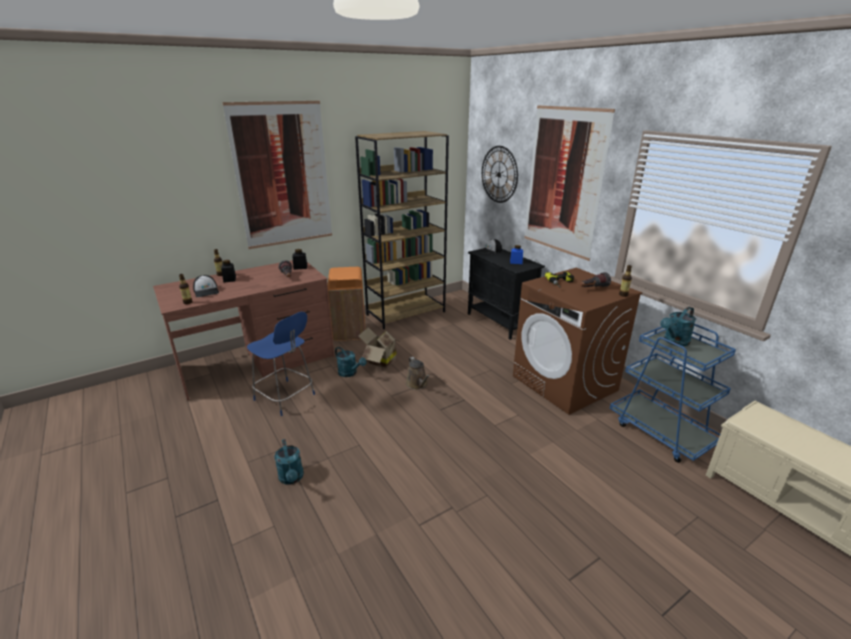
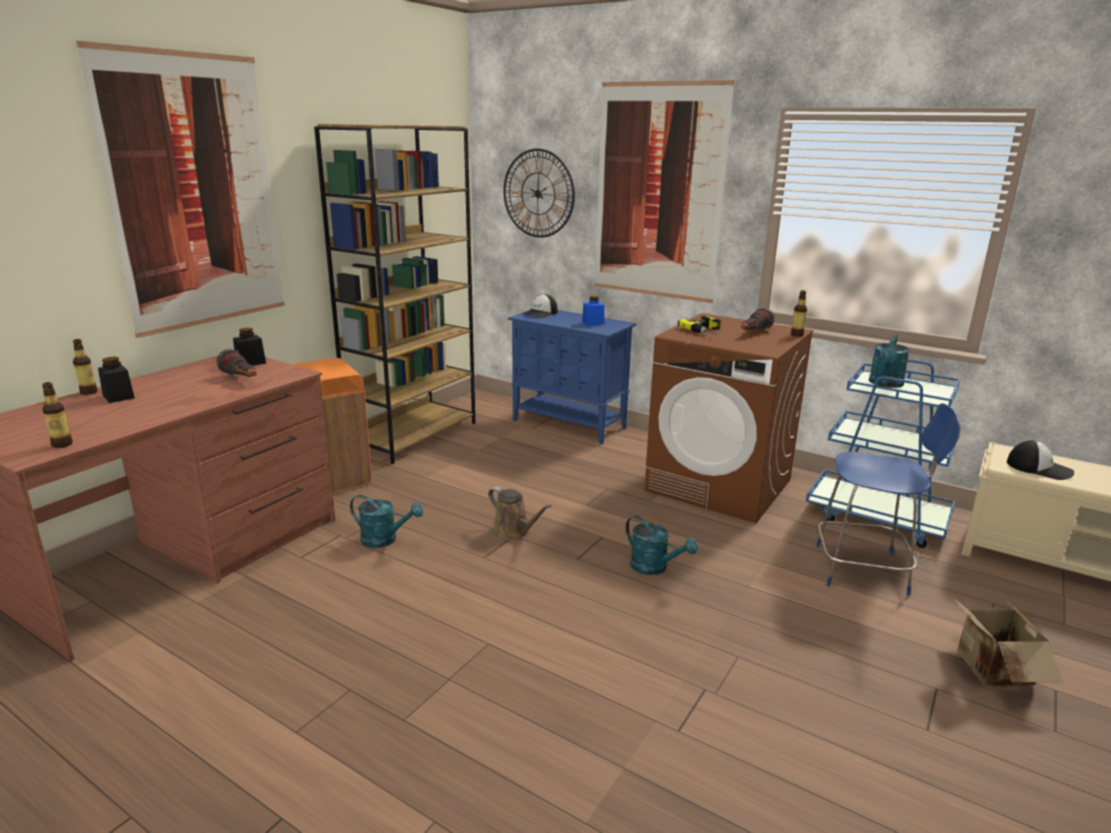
camera: 25 degrees left, 5 degrees down
(206, 291) = (86, 421): cap -> cap (1039, 468)
(286, 398) = (292, 605): blue stool -> blue stool (864, 569)
(292, 478) = (407, 732): turquoise watering can -> turquoise watering can (654, 568)
(379, 361) = (423, 511): cardboard box -> cardboard box (989, 671)
(500, 322) = (570, 424): black cabinet -> blue cabinet

